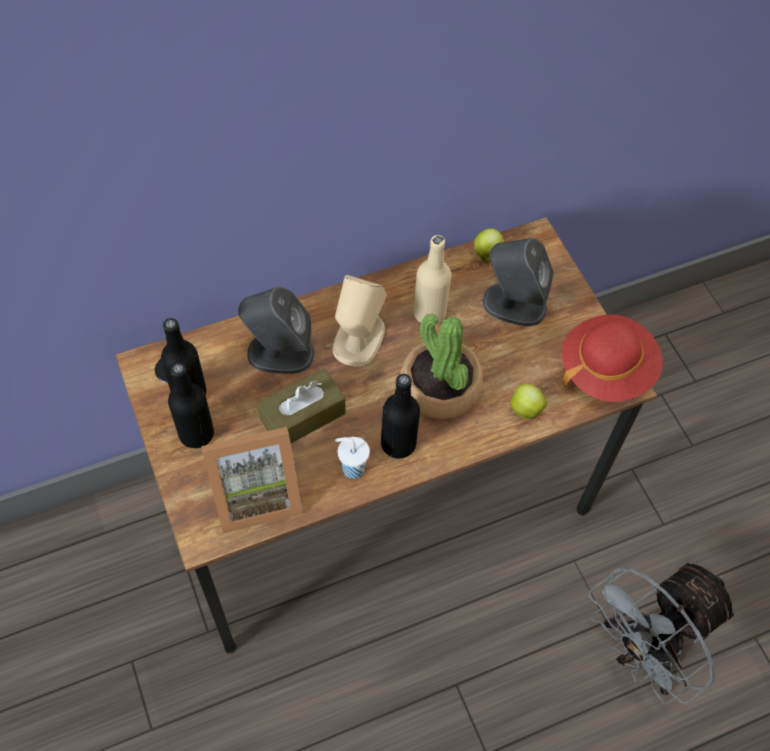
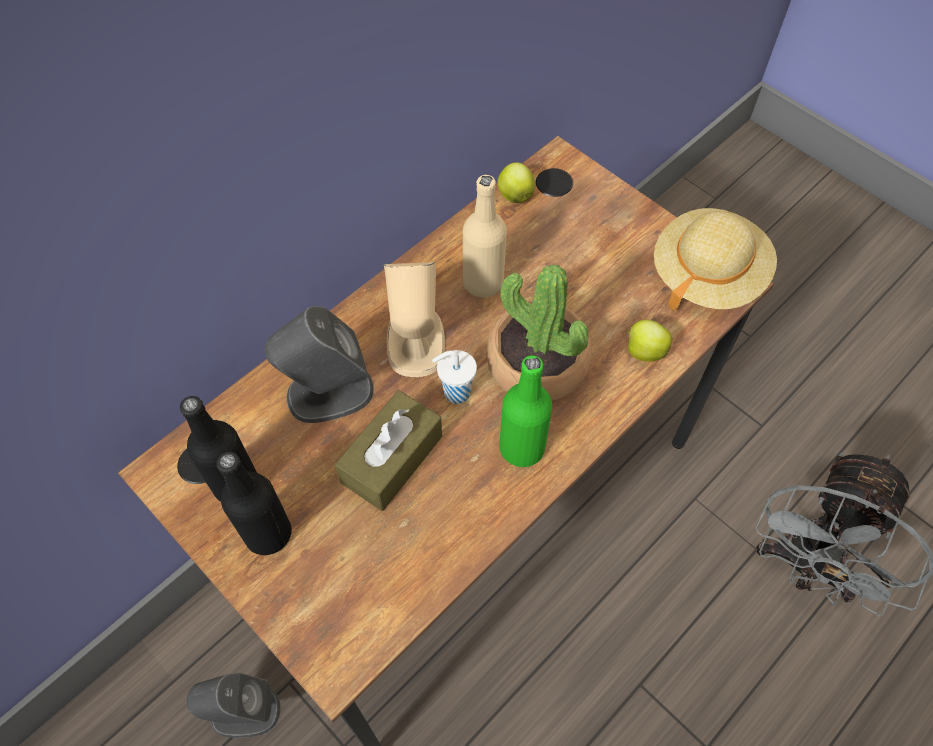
camera: 20 degrees left, 0 degrees up
(255, 494) = (378, 581): picture frame -> none
(352, 468) = (481, 500): white cup -> white cup (455, 392)
(398, 444) = (522, 448): black bottle -> green bottle
(513, 304) = (571, 240): grey speaker -> grey speaker (244, 711)
(606, 369) = (707, 275): red hat -> beige hat

